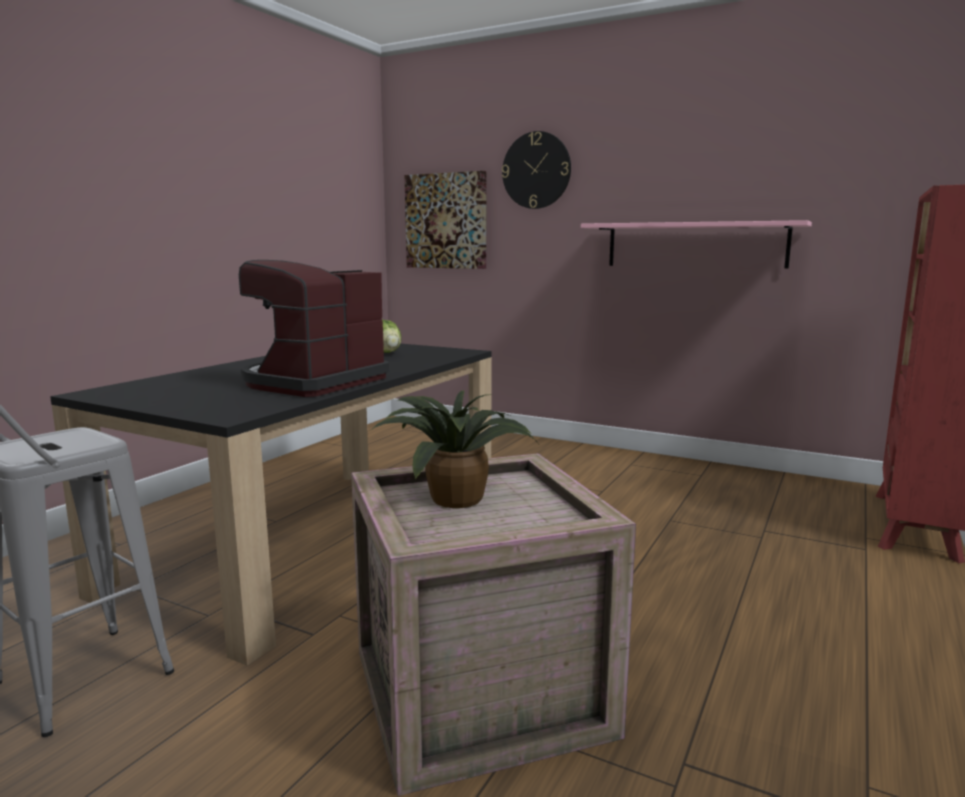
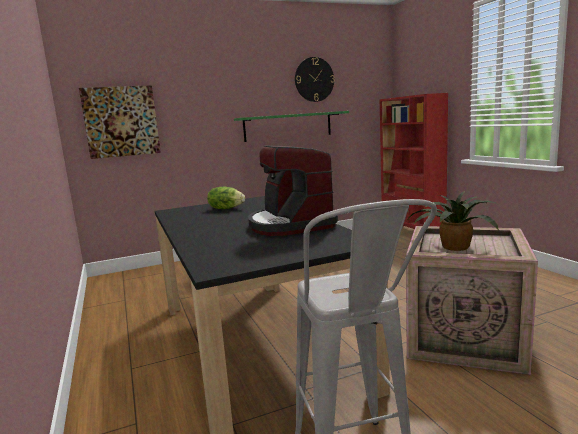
camera: 50 degrees left, 0 degrees up
(536, 170) = (189, 85): wall clock -> wall clock (314, 79)
(695, 245) = (288, 126): pink shelf -> green shelf

